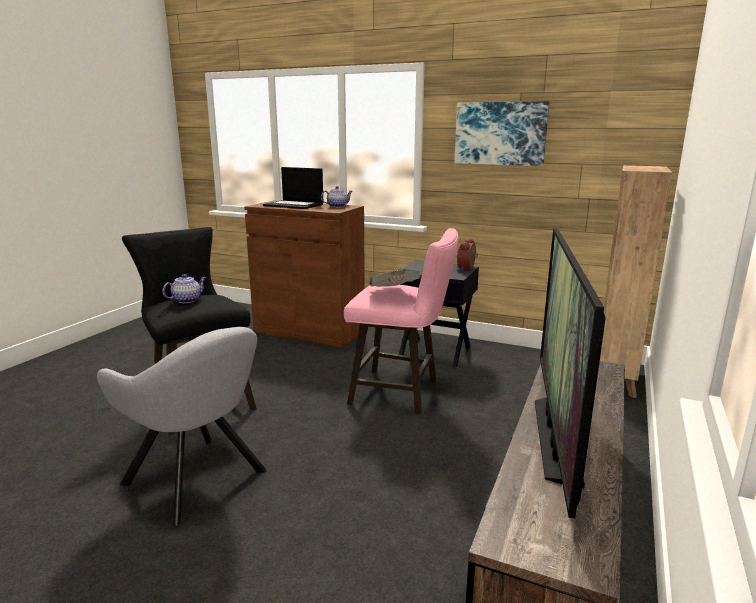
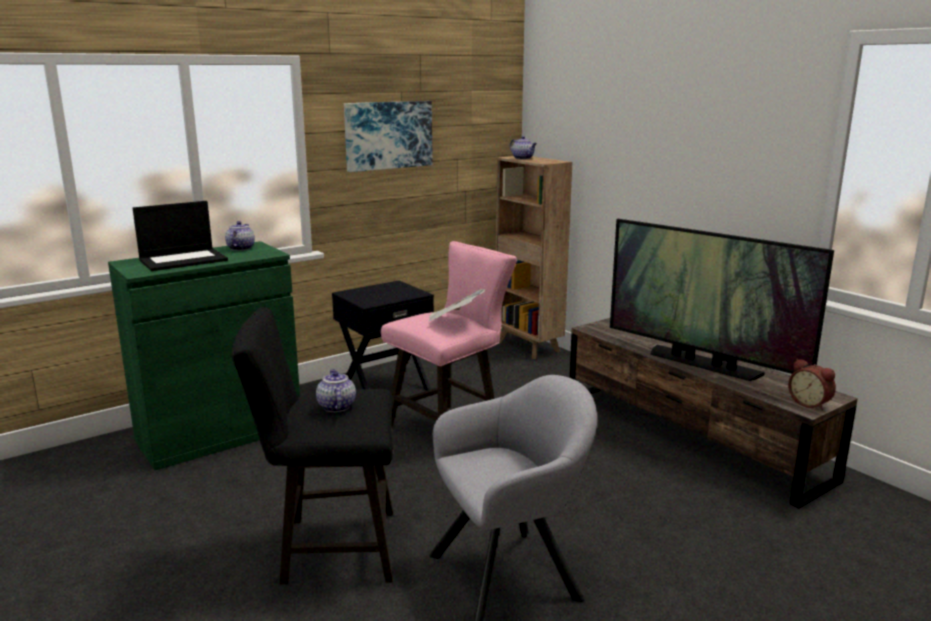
camera: 60 degrees left, 0 degrees up
(309, 331) = (220, 434): brown cabinet -> green cabinet
(467, 268) = (399, 284): alarm clock -> alarm clock (810, 403)
(639, 167) = (523, 158): none -> teapot

